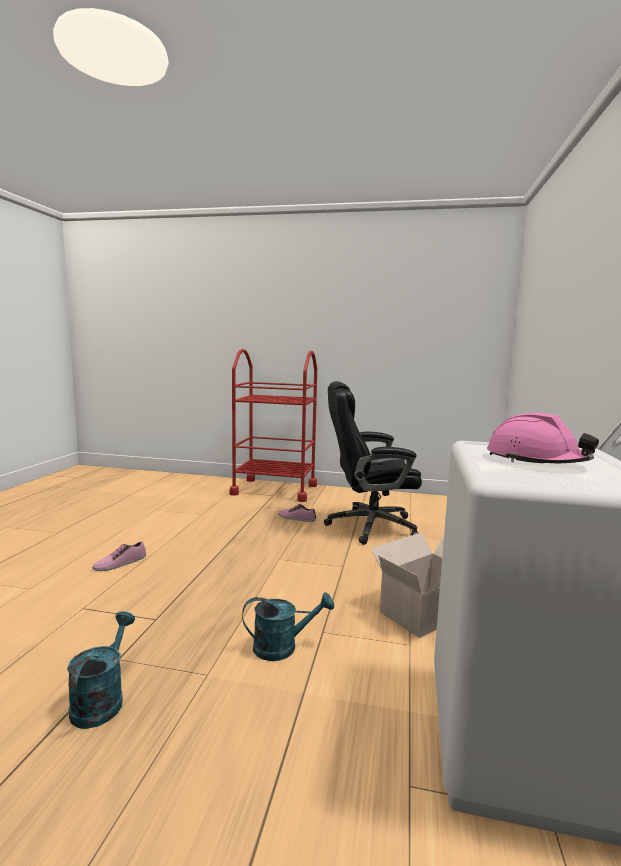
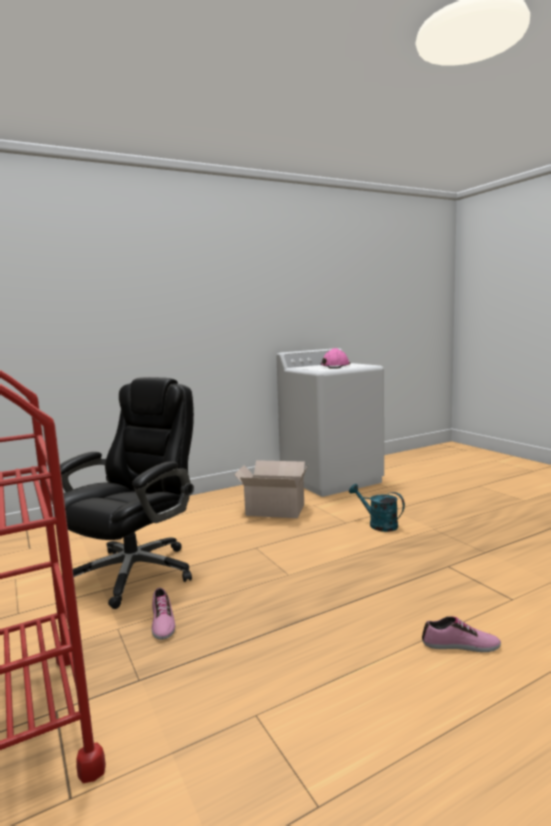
camera: 130 degrees left, 0 degrees up
(101, 700) = (499, 538): turquoise watering can -> none
(369, 526) = (136, 571): black office chair -> black office chair turned 105 degrees counterclockwise

